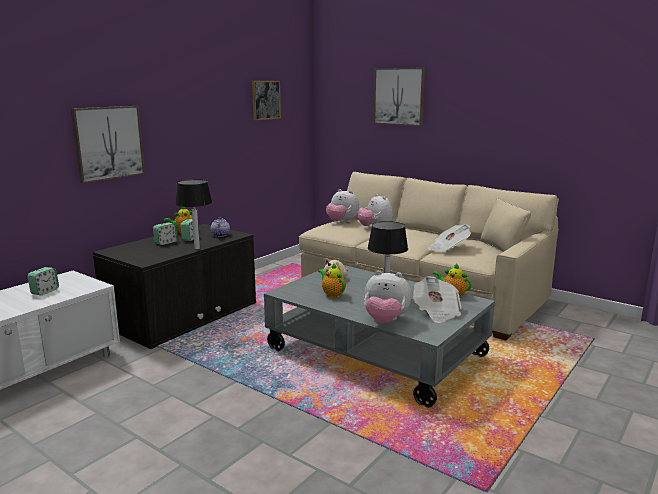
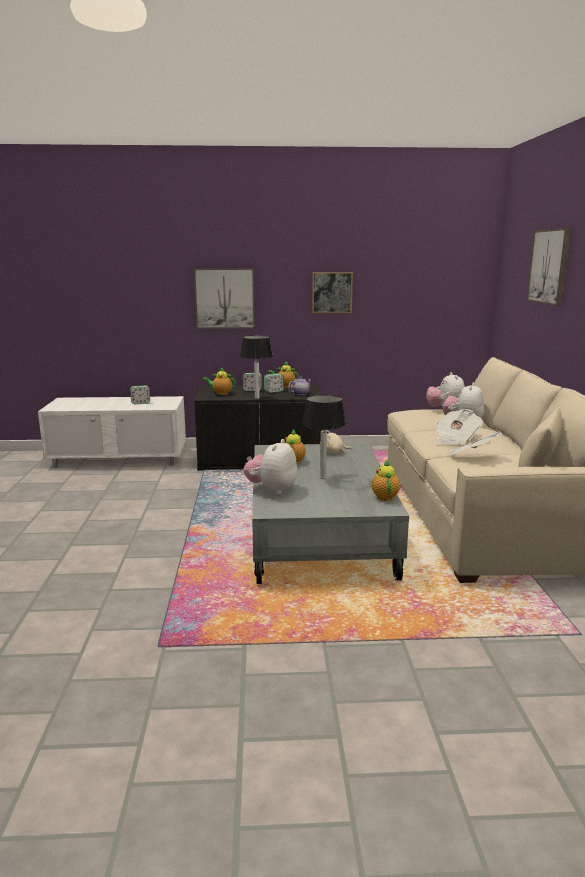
camera: 50 degrees right, 0 degrees up
(146, 254) = (221, 393): none -> teapot
(265, 100) = (415, 268): picture -> picture (332, 292)
(385, 321) = (272, 490): plush toy -> plush toy turned 45 degrees clockwise
(436, 312) = (327, 501): newspaper -> newspaper (455, 440)

